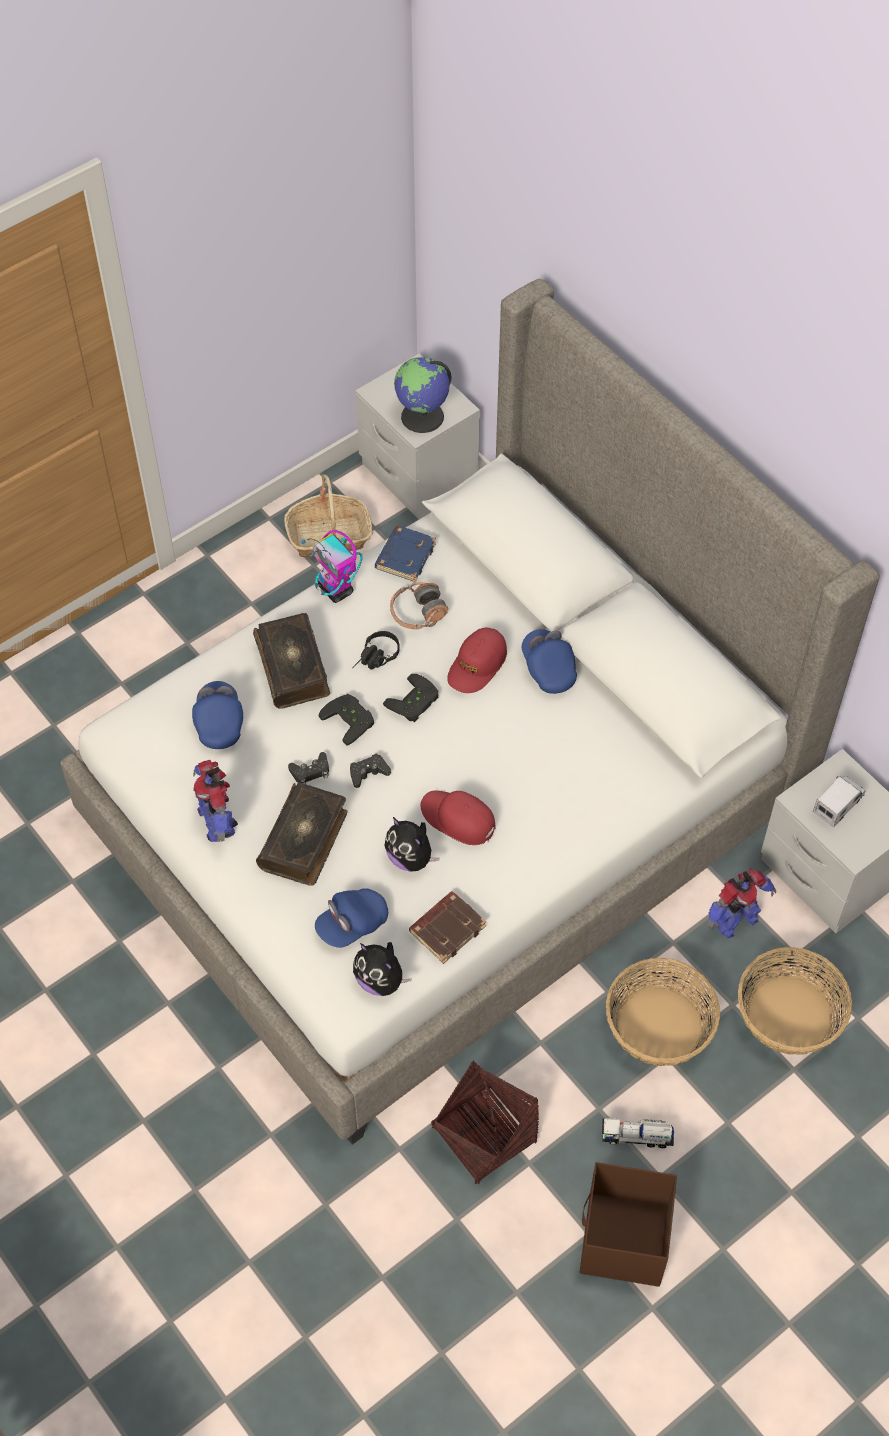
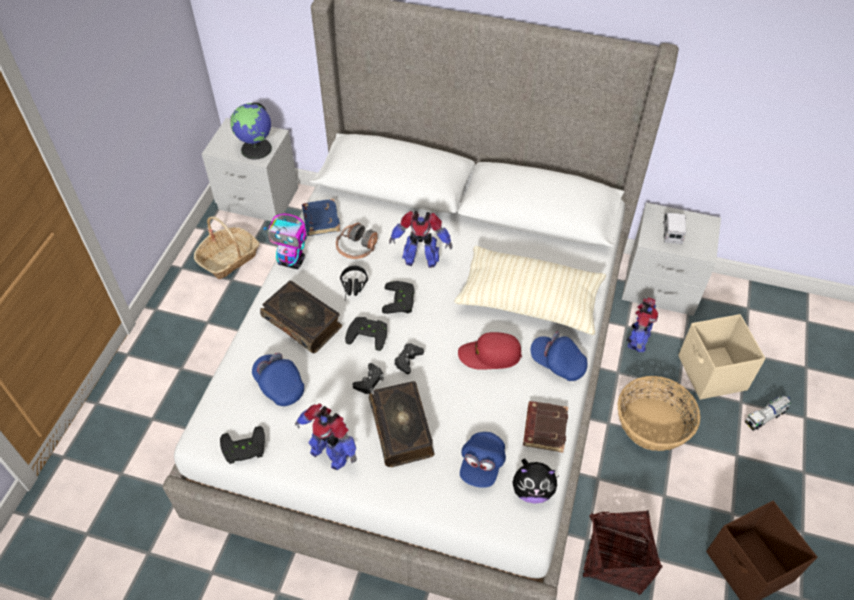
camera: 35 degrees left, 5 degrees down
(141, 767) = (244, 449): none -> black game controller
(411, 858) = (481, 397): plush toy -> none
(477, 665) = (420, 258): red cap -> toy robot
(548, 668) = (464, 237): blue cap -> blue cap (557, 363)
(555, 785) = (529, 301): none -> beige pillow
(637, 1137) = (699, 498): toy truck -> toy truck (765, 417)
(789, 1015) = (711, 374): basket -> beige storage box

